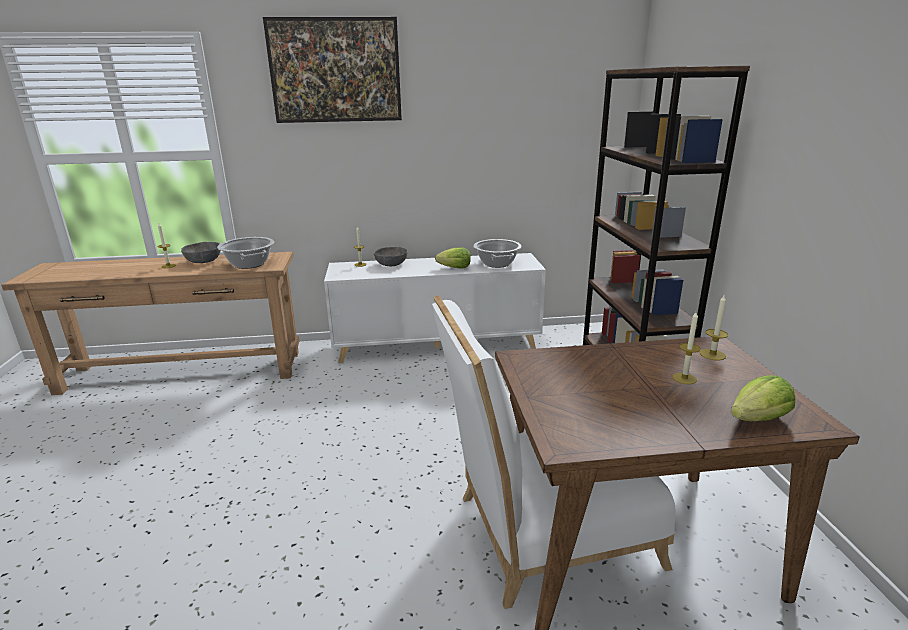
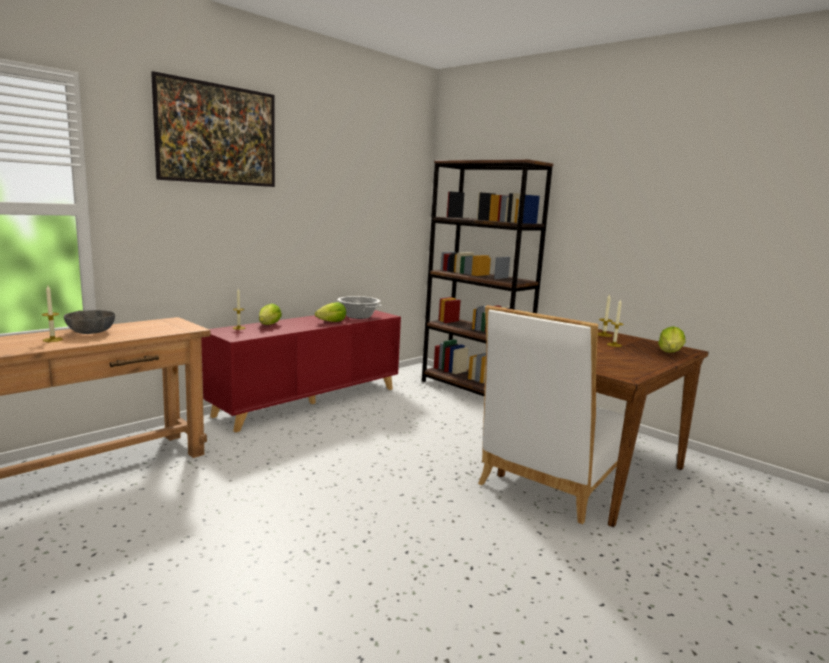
camera: 40 degrees left, 10 degrees down
(249, 264) = (158, 329): cooking pot -> none
(391, 264) = (269, 325): grey bowl -> lettuce
(437, 345) = (310, 401): white cabinet -> red cabinet

